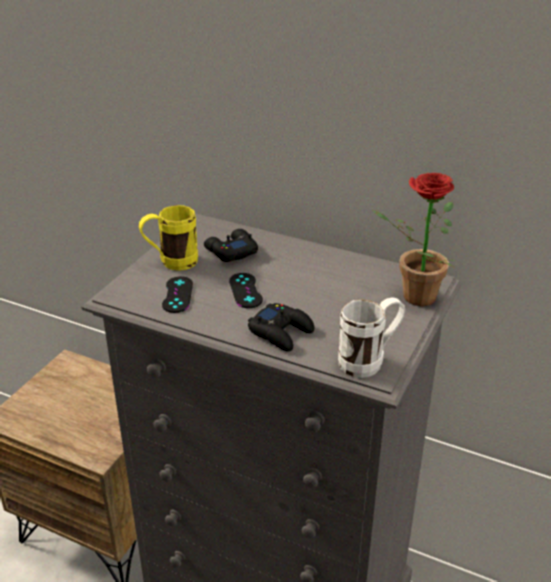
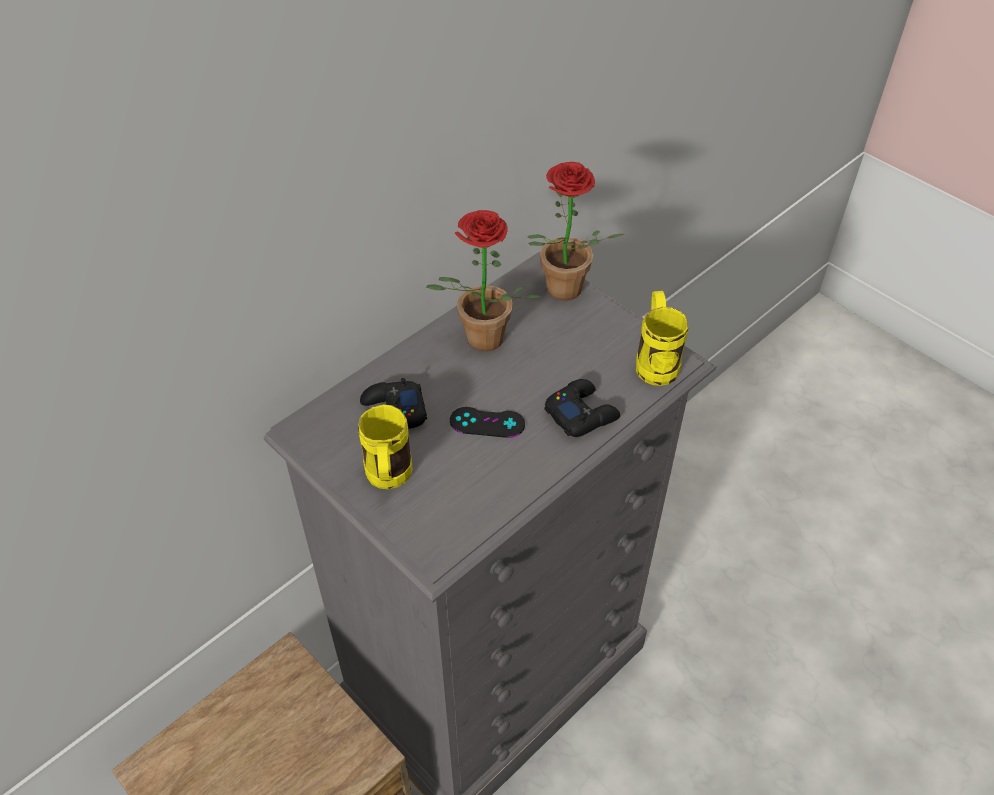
camera: 70 degrees left, 15 degrees up
(177, 295) = (465, 489): black game controller -> none
(325, 271) = (480, 343): none -> potted plant
(369, 361) = (655, 361): white mug -> yellow mug

